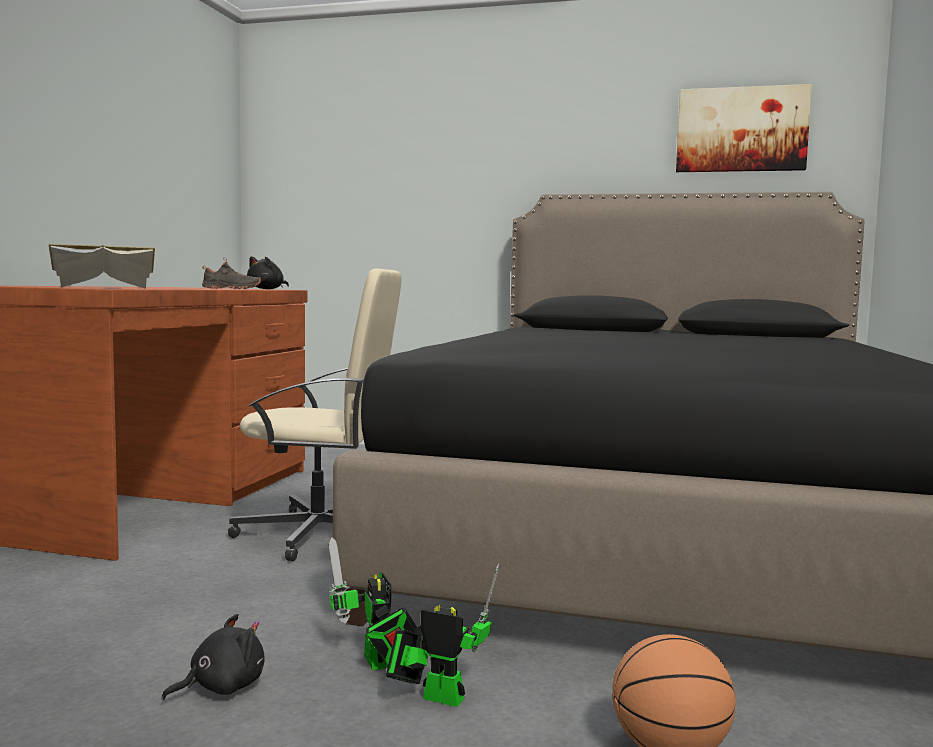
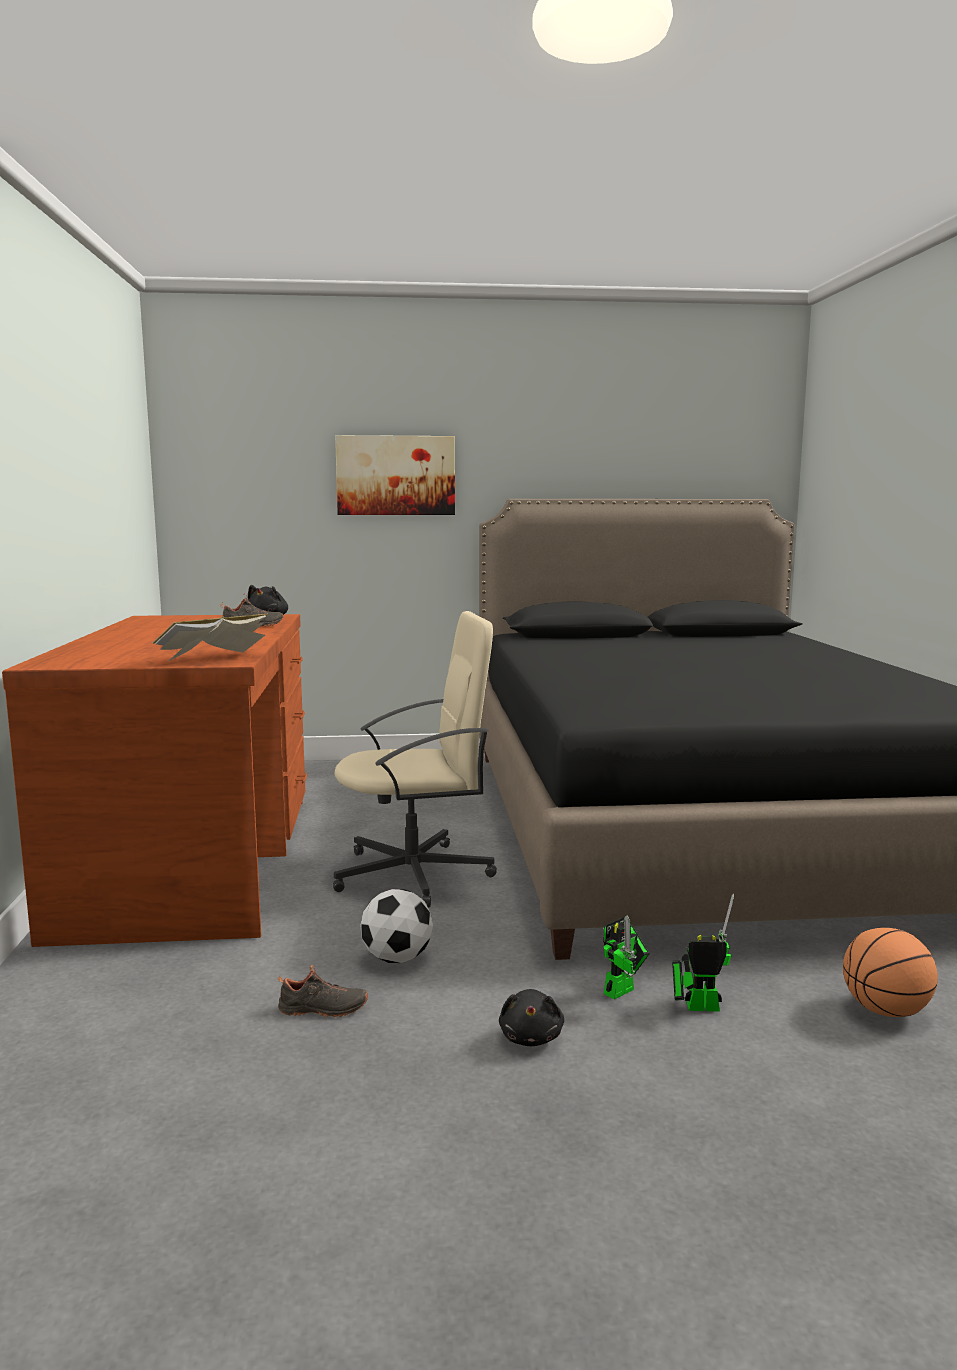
camera: 20 degrees left, 5 degrees up
(75, 625) = (323, 1010): none -> black shoe
(202, 596) = (397, 958): none -> football
(221, 687) = (531, 1037): black plush toy -> black plush toy turned 150 degrees clockwise
(377, 664) = (622, 990): toy robot -> toy robot turned 90 degrees counterclockwise
(741, 130) = (687, 438): picture -> picture (395, 475)

